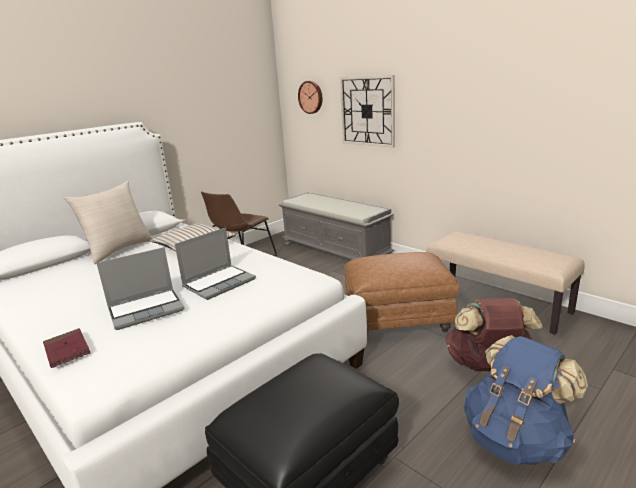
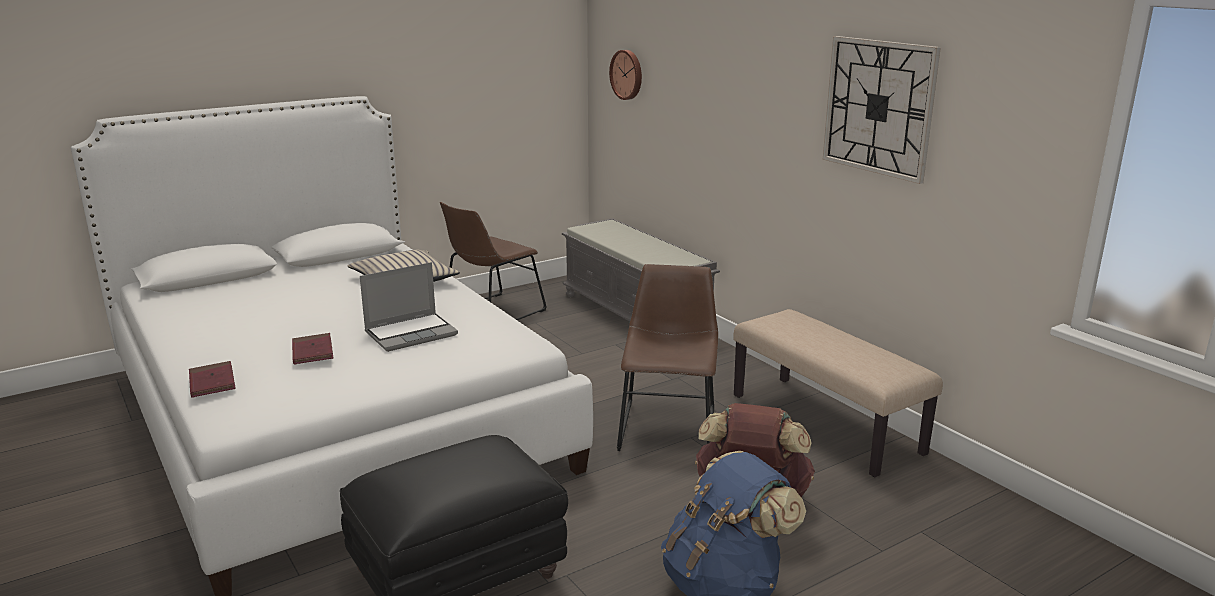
camera: 10 degrees right, 0 degrees up
(118, 250) = (307, 273): beige pillow -> none
(147, 309) = (312, 352): laptop -> red book
(367, 111) = (697, 109): wall clock -> wall clock (879, 107)
(398, 320) = (668, 426): brown ottoman -> brown chair

